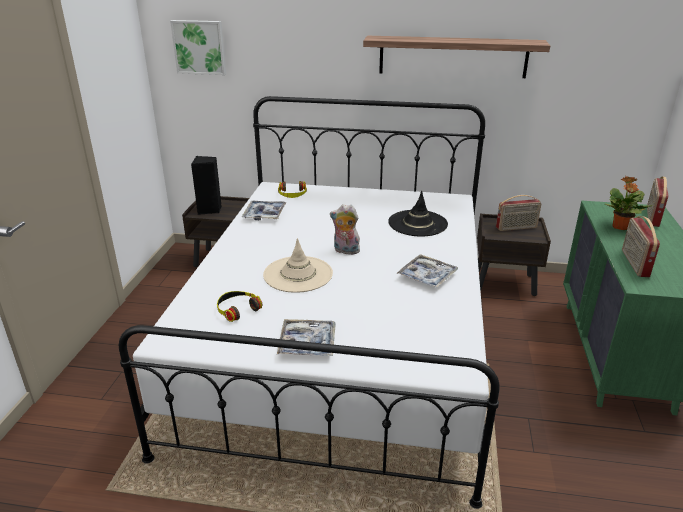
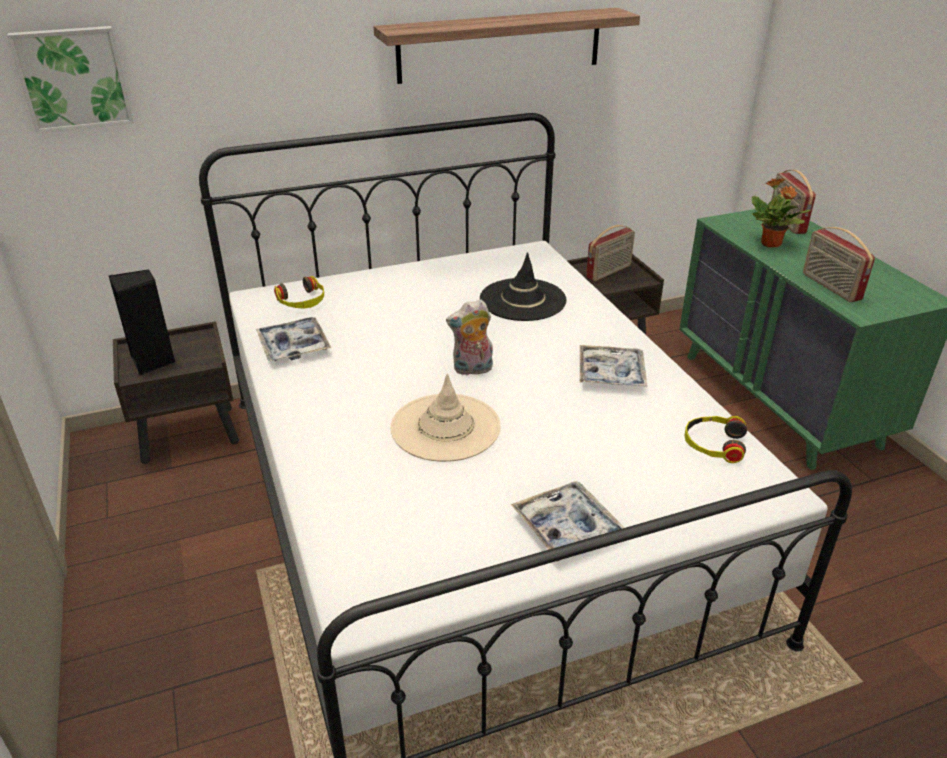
camera: 30 degrees left, 5 degrees up
(237, 309) = (417, 514): headphones -> headphones (713, 444)

